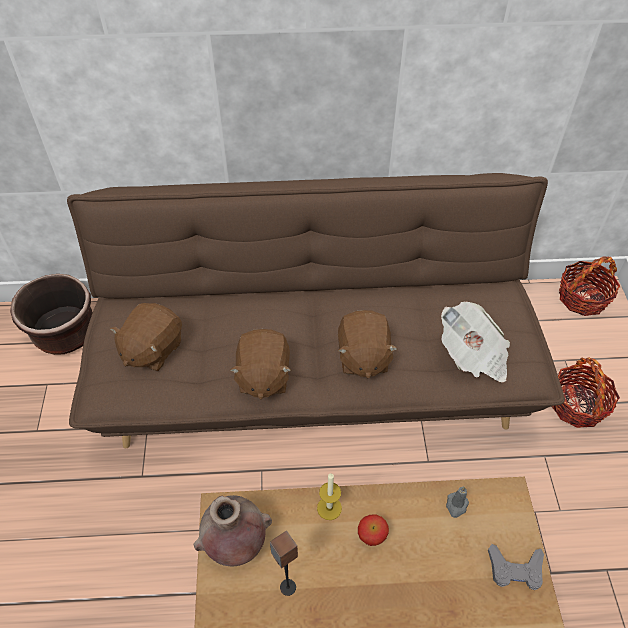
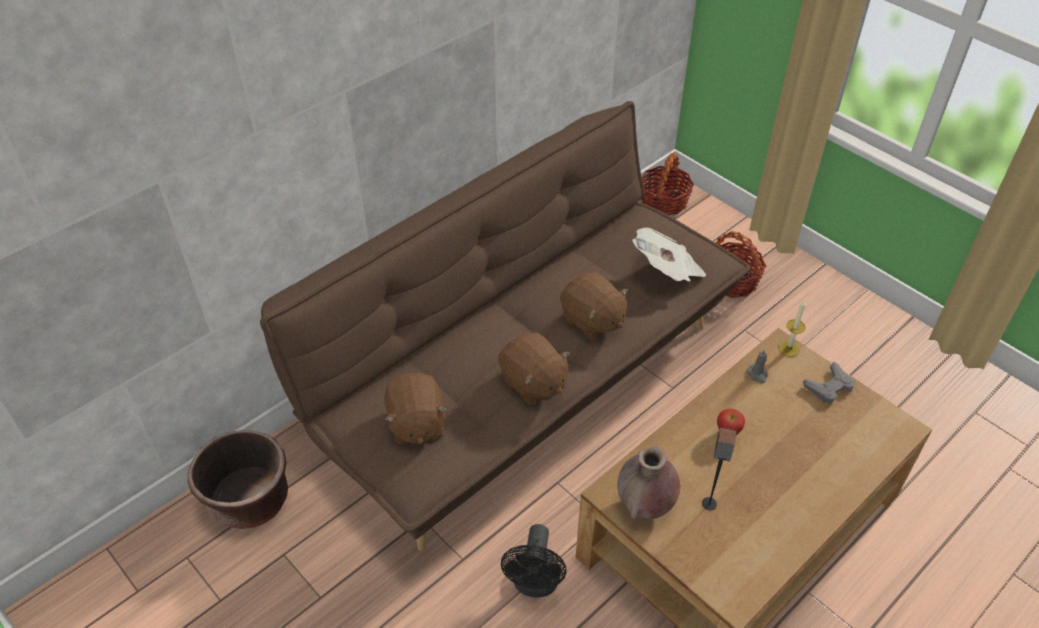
camera: 40 degrees left, 5 degrees down
(167, 536) = (535, 584): none -> black fan
(329, 508) = (681, 435): candle -> candle (789, 348)

